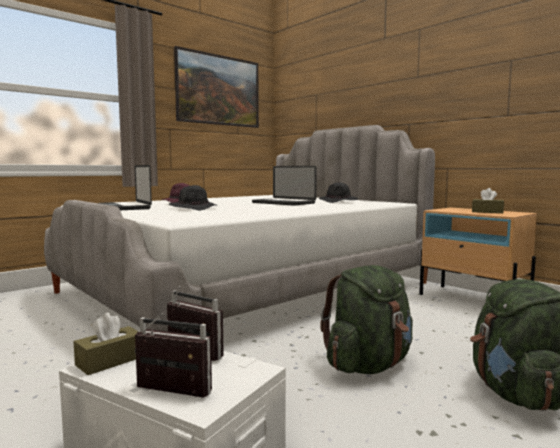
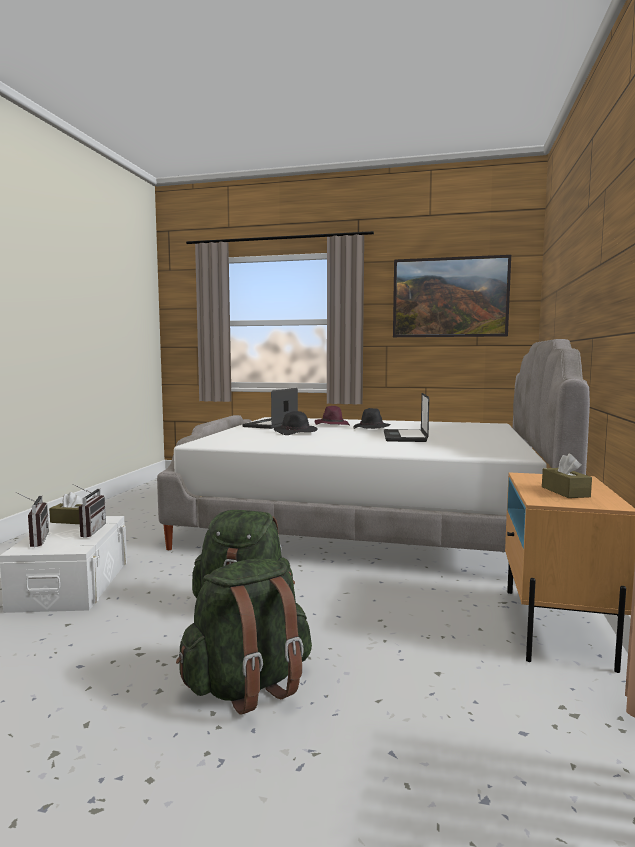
camera: 55 degrees right, 0 degrees up
(339, 201) = (475, 443): black hat -> black hat (372, 428)

